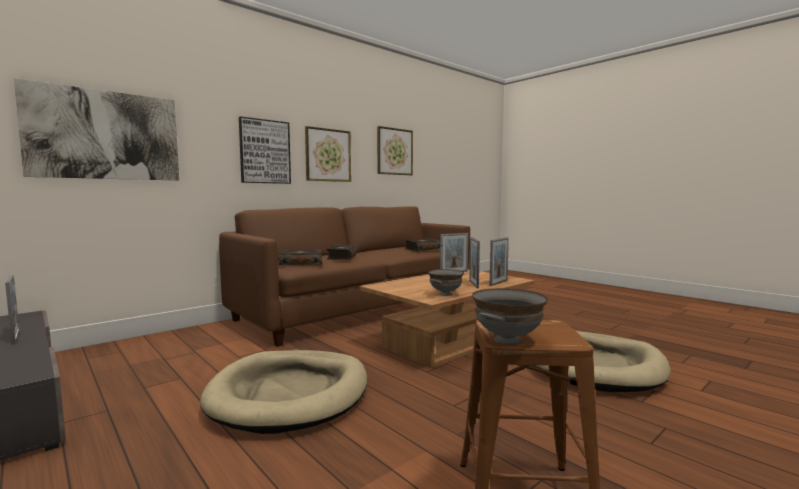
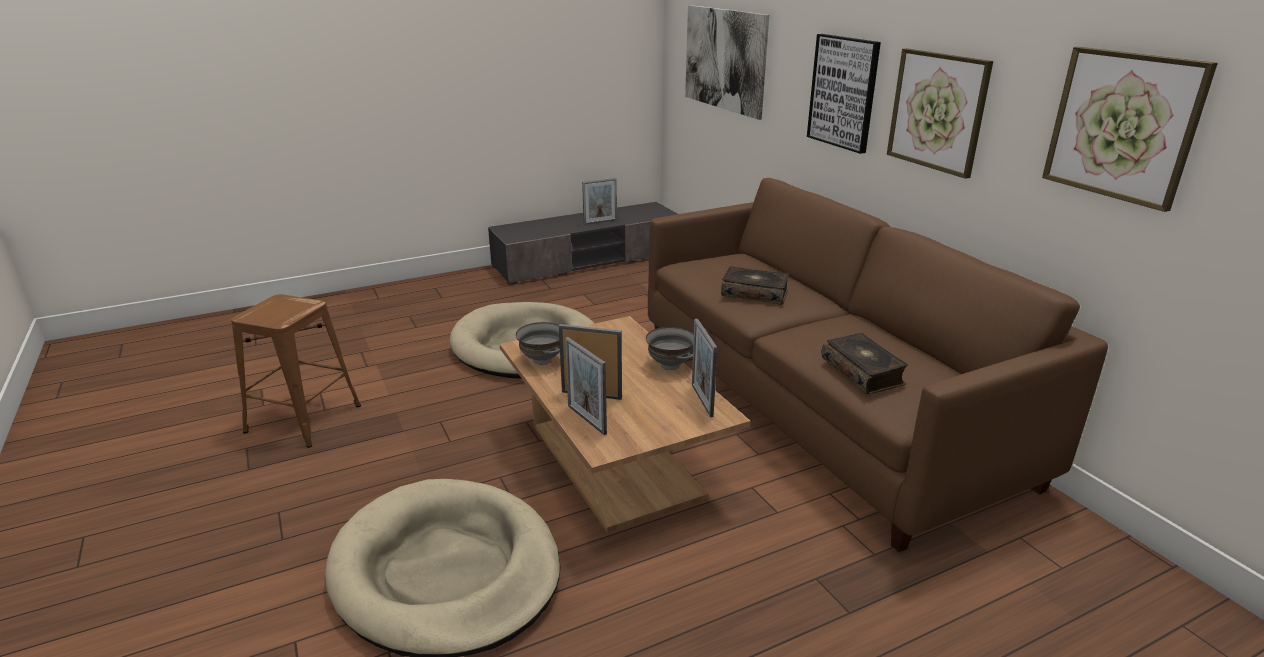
camera: 105 degrees right, 20 degrees up
(301, 263) = (707, 268): book -> none
(508, 340) = (276, 300): grey bowl -> grey bowl (669, 365)

